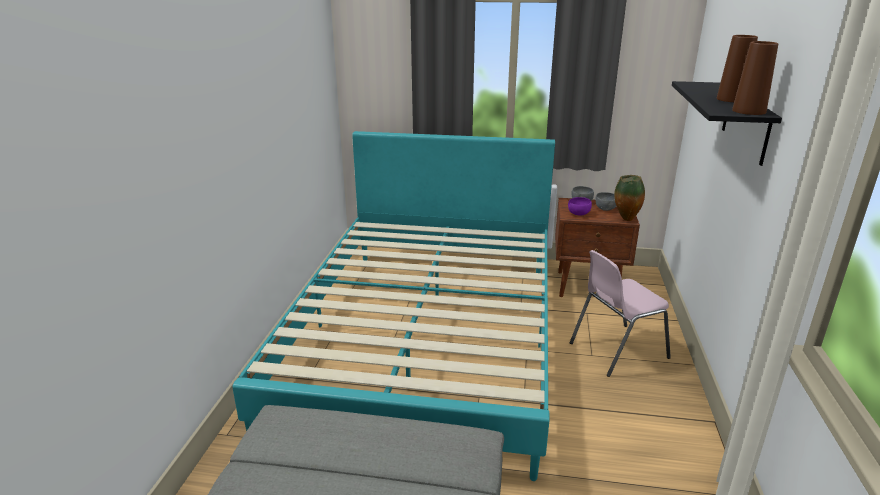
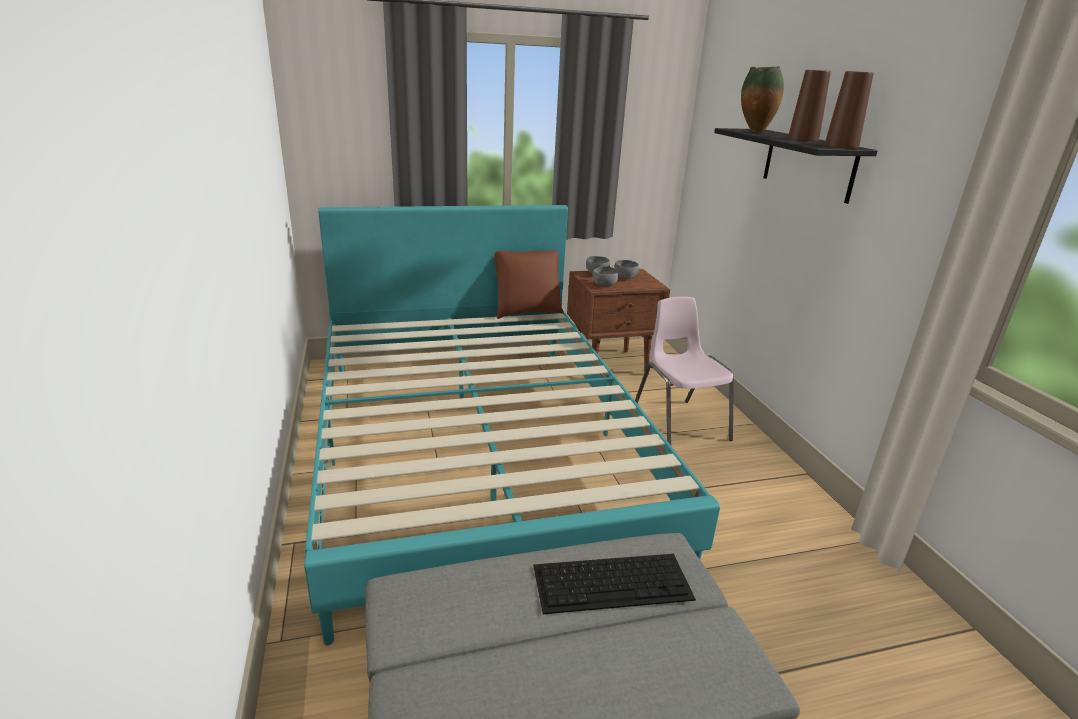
camera: 25 degrees left, 0 degrees up
(416, 451) = (613, 582): none -> keyboard
(513, 229) = (527, 312): none -> brown pillow
(578, 214) = (604, 285): purple bowl -> grey bowl
(616, 350) = (679, 424): pink chair -> pink chair turned 120 degrees clockwise
(625, 219) = (653, 286): vase -> vase (754, 132)

